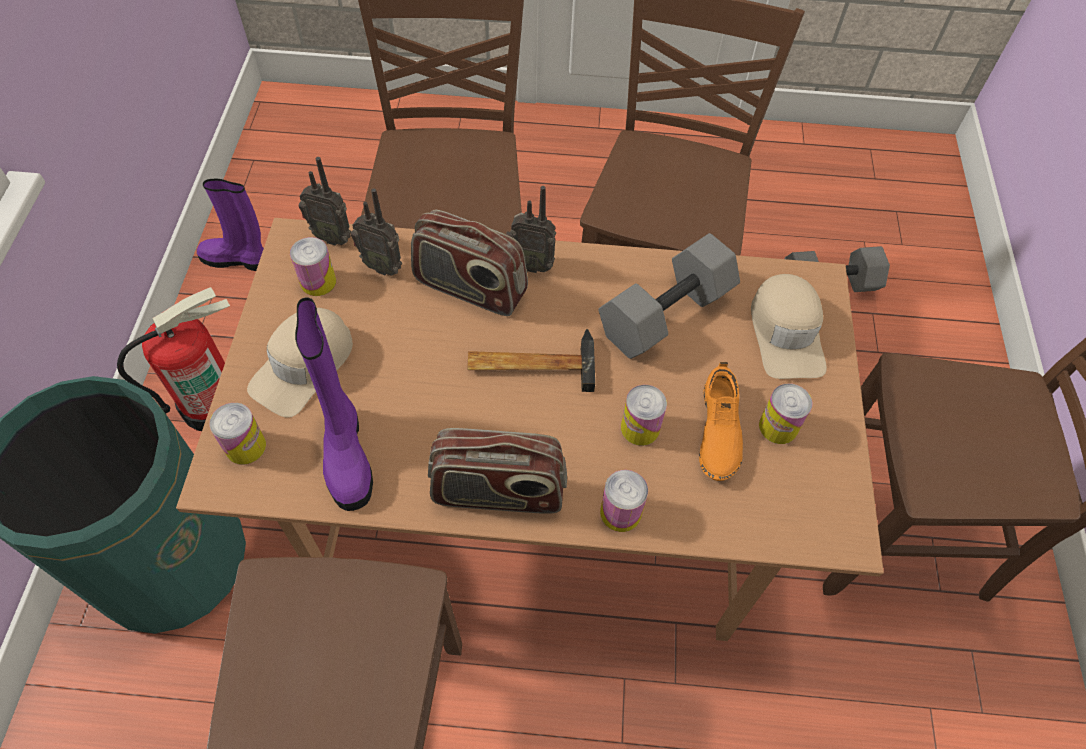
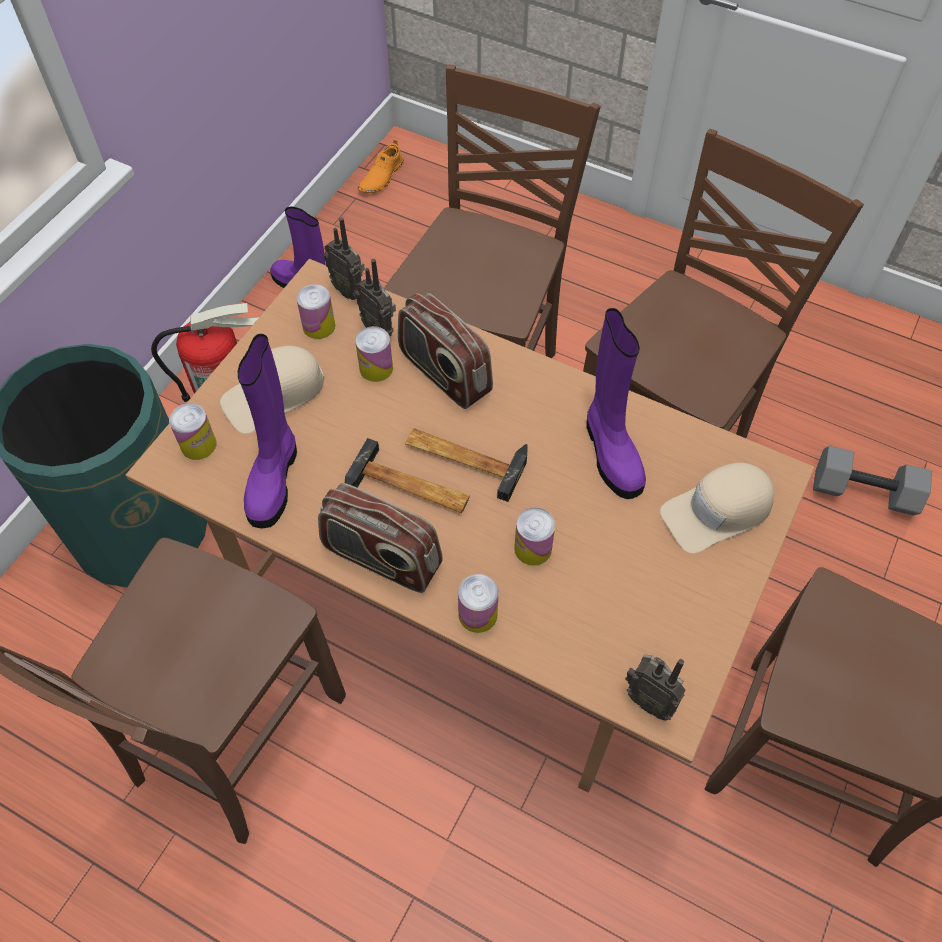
camera: 25 degrees right, 0 degrees up
(491, 415) = (408, 490): none -> hammer
(531, 264) = (509, 369): radio -> radio (649, 700)
(665, 311) = (611, 452): grey dumbbell -> purple boot
(717, 431) = (602, 577): orange shoe -> orange shoe (381, 177)
(778, 426) = (662, 594): can -> can (376, 368)
(786, 333) = (717, 512): beige cap -> beige cap turned 45 degrees clockwise

